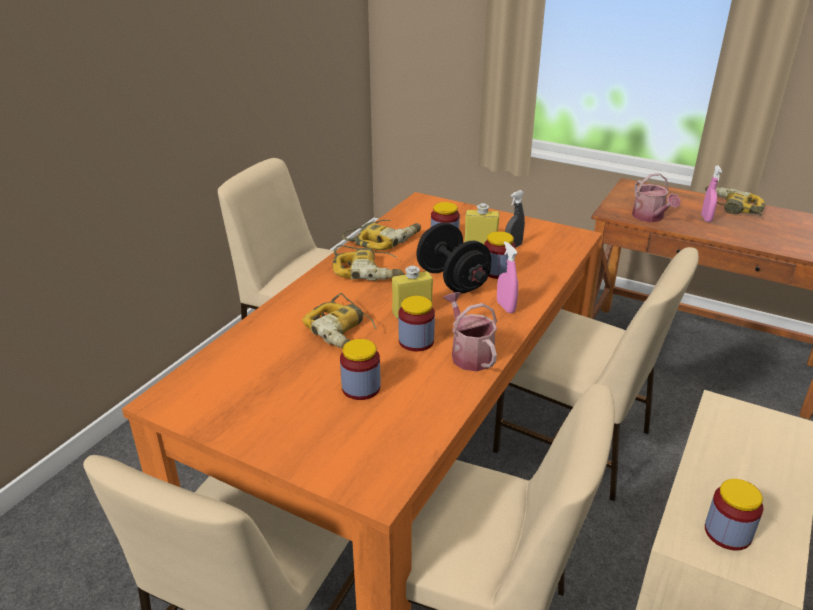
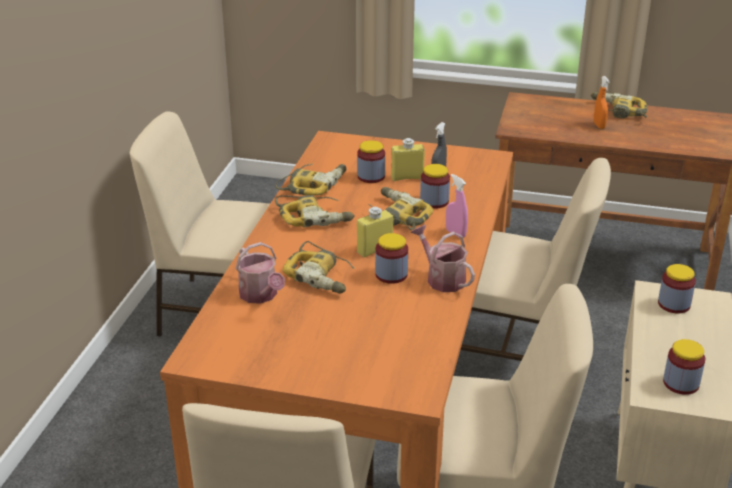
camera: 15 degrees left, 0 degrees up
(361, 388) = (363, 321): jar -> jar (674, 304)
(452, 281) = (397, 216): black dumbbell -> power drill
(650, 217) = (549, 131): watering can -> watering can (261, 295)
(706, 218) = (599, 125): pink spray bottle -> orange spray bottle

